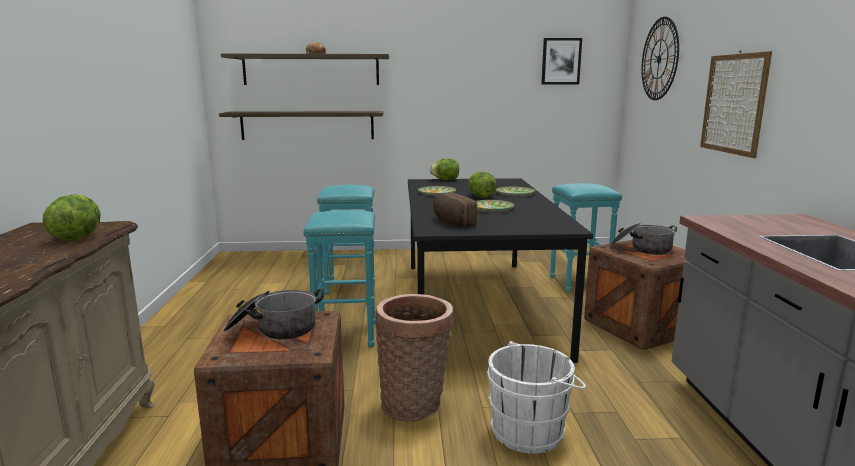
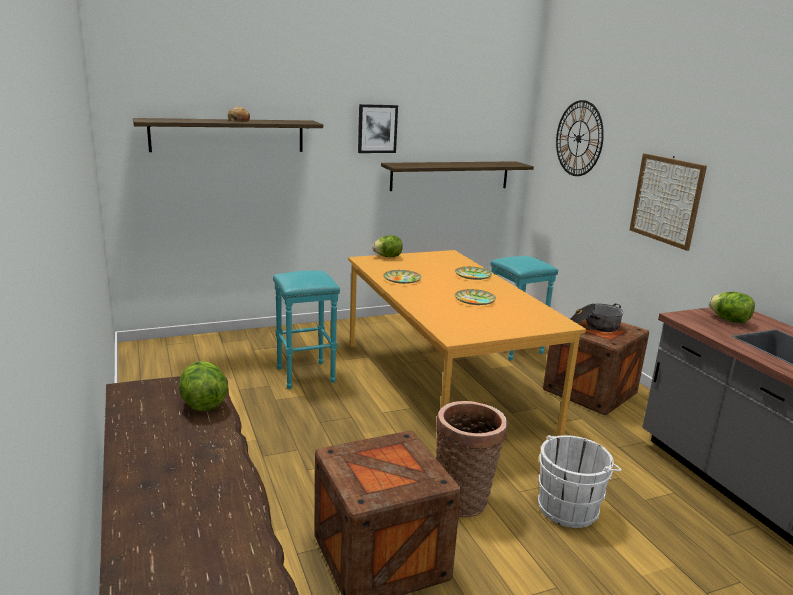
camera: 20 degrees left, 5 degrees up
(273, 329) = (379, 461): cooking pot -> none
(307, 125) = (223, 196): shelf -> shelf (450, 175)
(344, 334) = (345, 434): turquoise stool -> none
(451, 222) = (460, 323): bread -> none
(478, 305) = (445, 385): black dining table -> orange dining table
(481, 196) = (447, 282): lettuce -> lettuce (729, 320)
(561, 61) = (478, 128): picture -> picture (377, 128)

